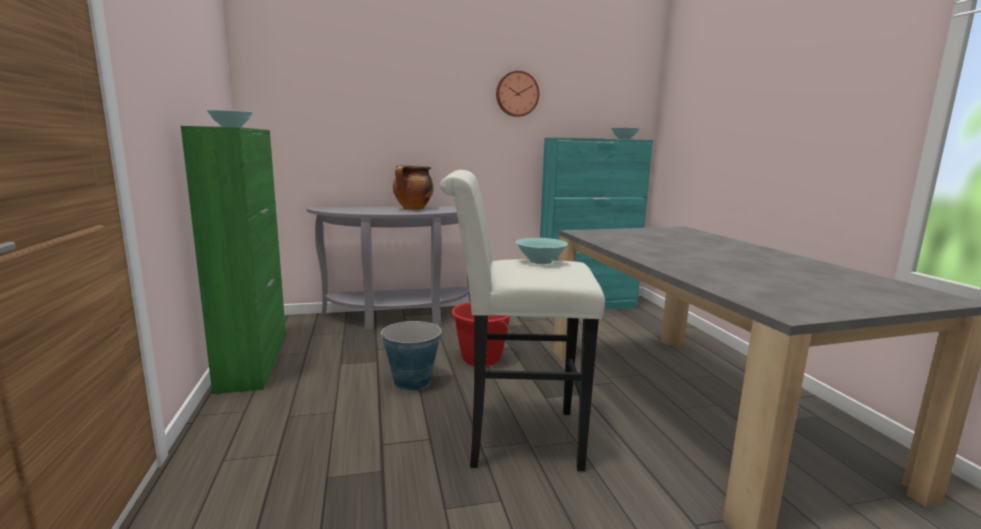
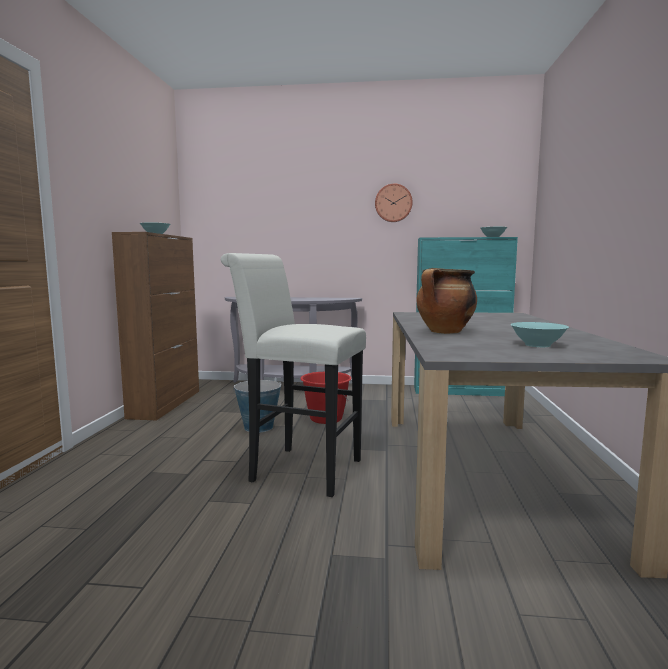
camera: 20 degrees right, 5 degrees down
(254, 360) = (166, 403): green cabinet -> brown cabinet
(413, 209) = (300, 298): cooking pot -> cooking pot (444, 332)
(540, 261) = (318, 324): turquoise bowl -> turquoise bowl (537, 345)

